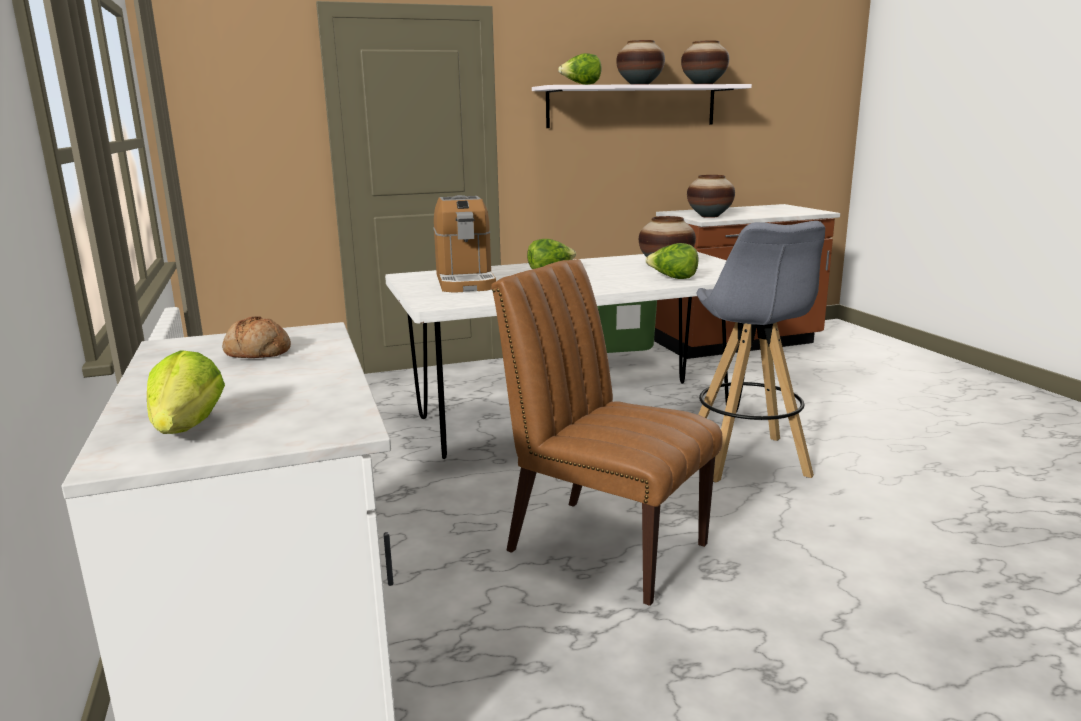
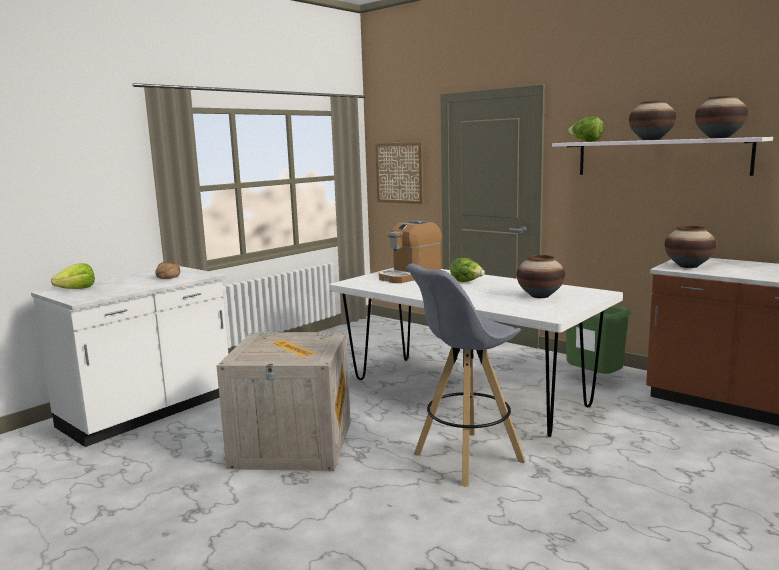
camera: 60 degrees right, 5 degrees down
(236, 132) = (399, 172): none -> picture
(608, 548) = (294, 443): brown chair -> crate
(673, 278) = (497, 303): lettuce -> none

